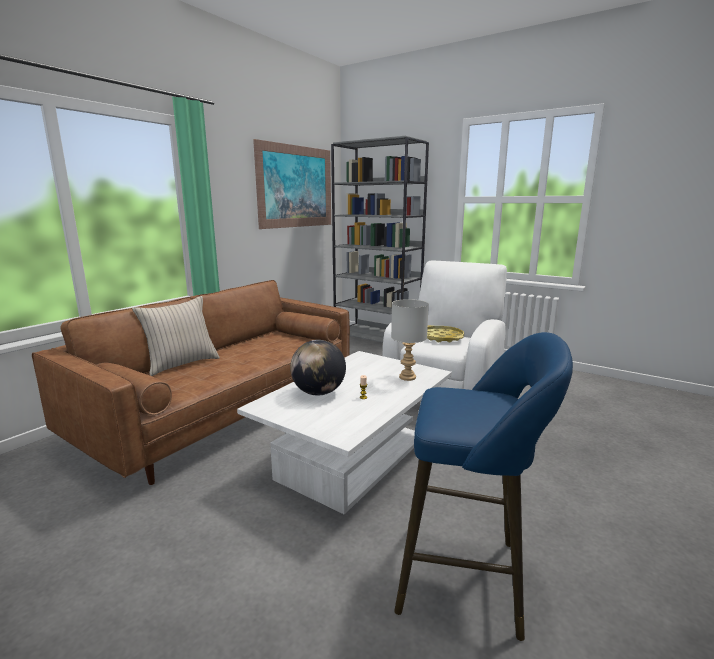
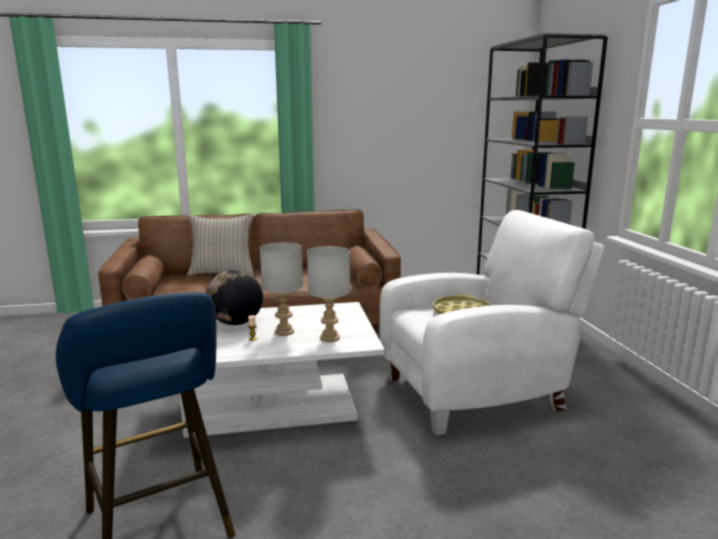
camera: 45 degrees right, 0 degrees up
(296, 187) = (443, 104): picture -> none
(370, 385) = (283, 332): none -> grey table lamp

